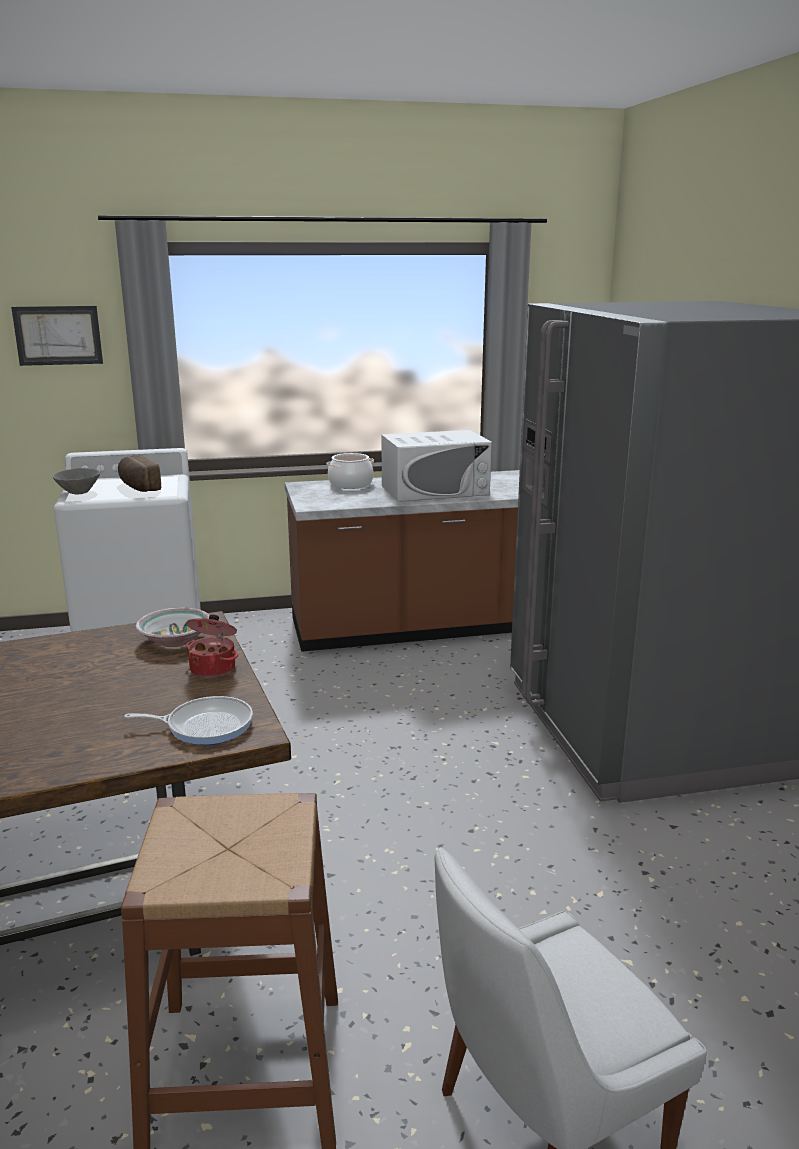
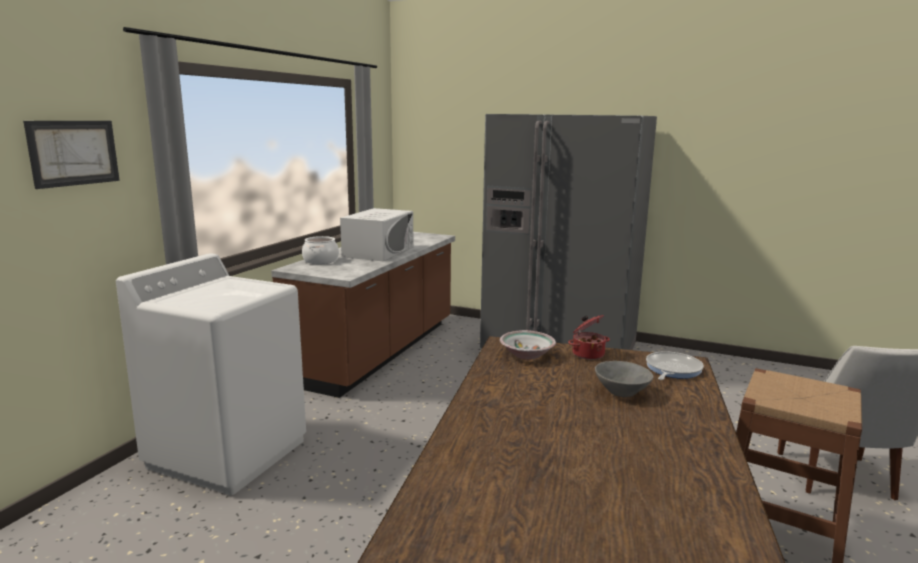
camera: 55 degrees left, 5 degrees down
(78, 492) = (197, 305): grey bowl -> grey bowl (622, 393)
(138, 487) = (232, 289): bread -> none

